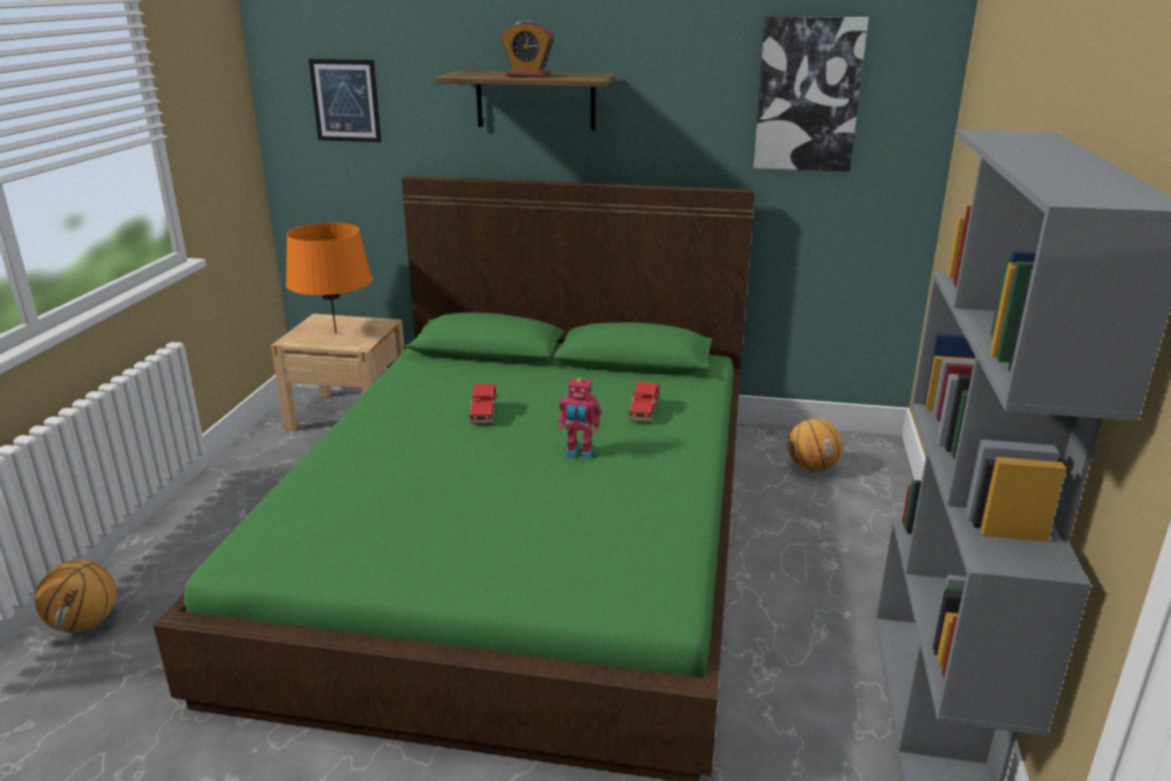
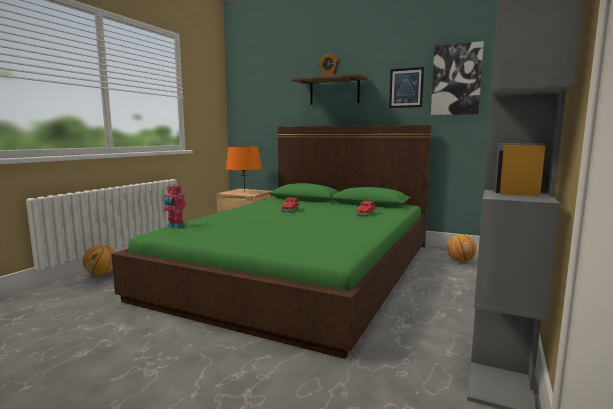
camera: 15 degrees right, 15 degrees down
(345, 100) = (260, 97): picture -> picture (406, 88)
(579, 453) = (326, 221): toy robot -> toy robot (175, 226)

